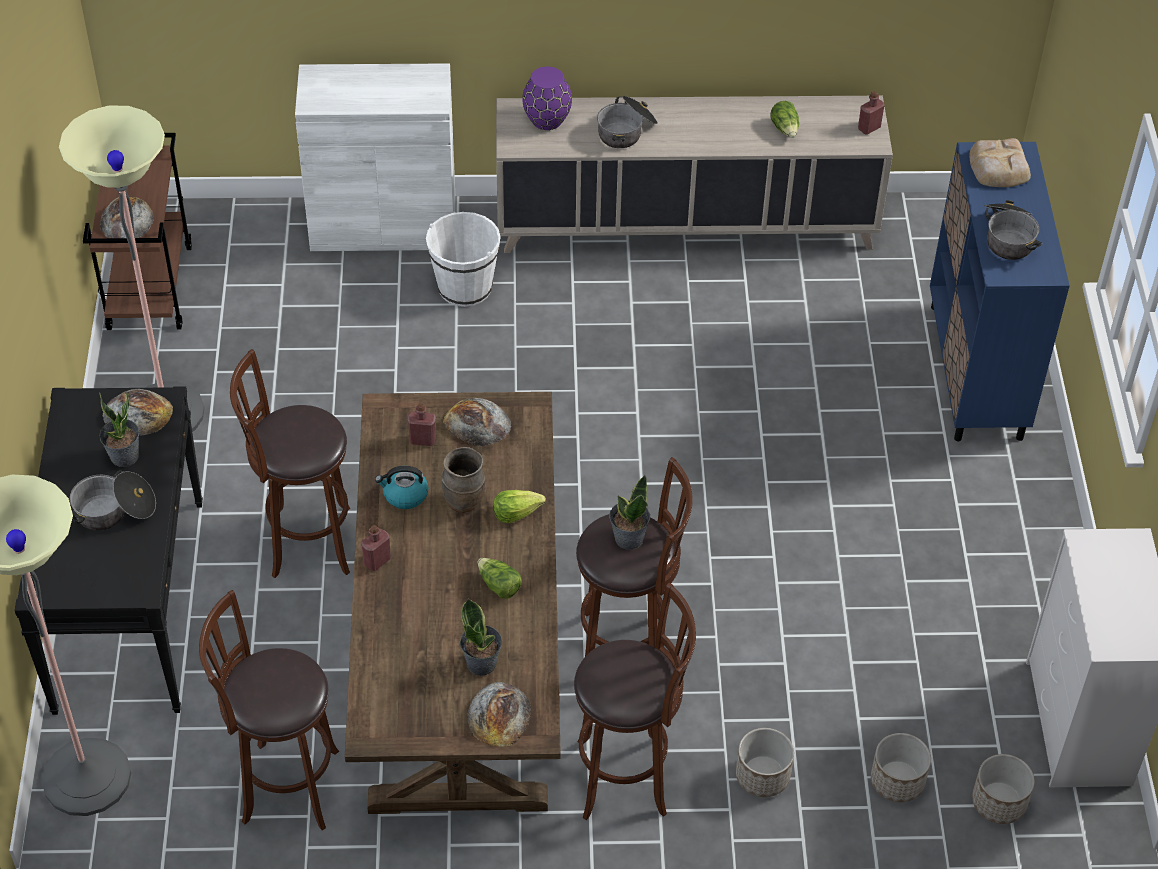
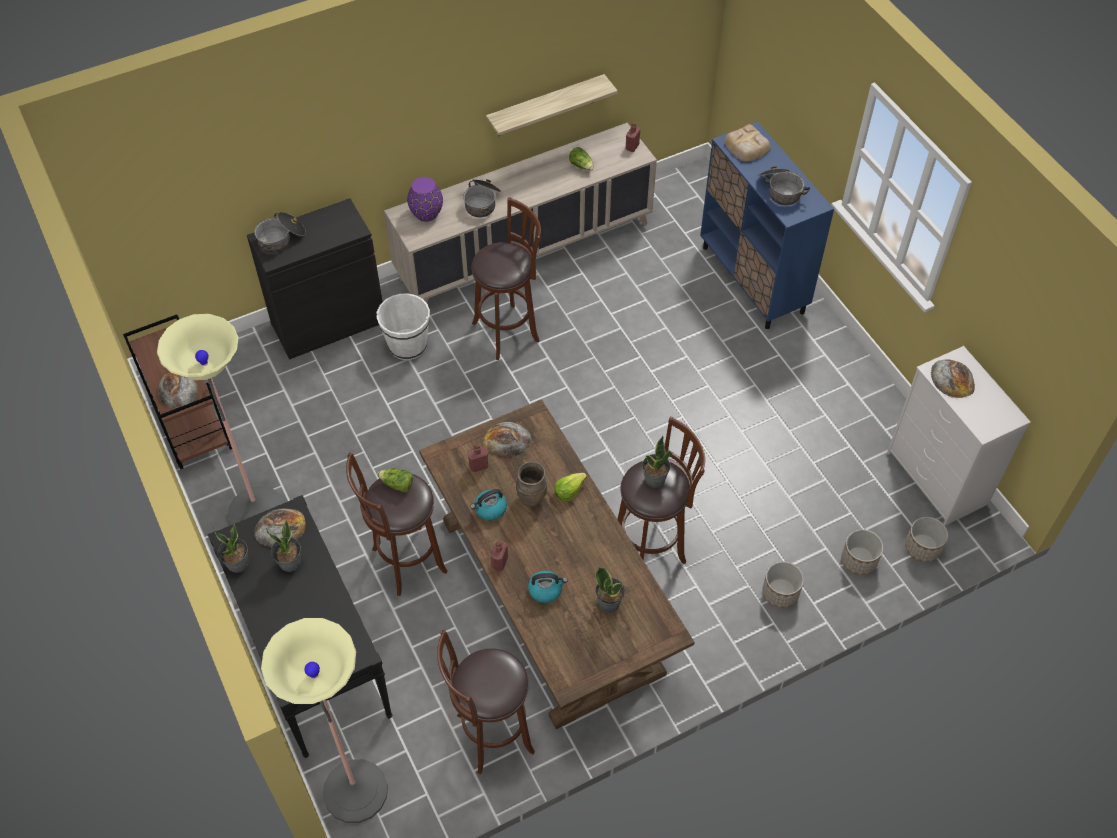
camera: 25 degrees left, 5 degrees up
(65, 434) = (238, 564): none -> potted plant
(114, 511) = (307, 605): cooking pot -> cooking pot (281, 239)
(383, 225) = (328, 322): white cabinet -> black cabinet
(413, 615) = (546, 590): none -> kettle
(499, 585) = (588, 545): lettuce -> lettuce (397, 484)
(499, 714) = (641, 633): bread -> bread (952, 378)
(628, 777) = (701, 630): brown stool -> brown stool (509, 330)
(757, 30) = (545, 106): none -> shelf

